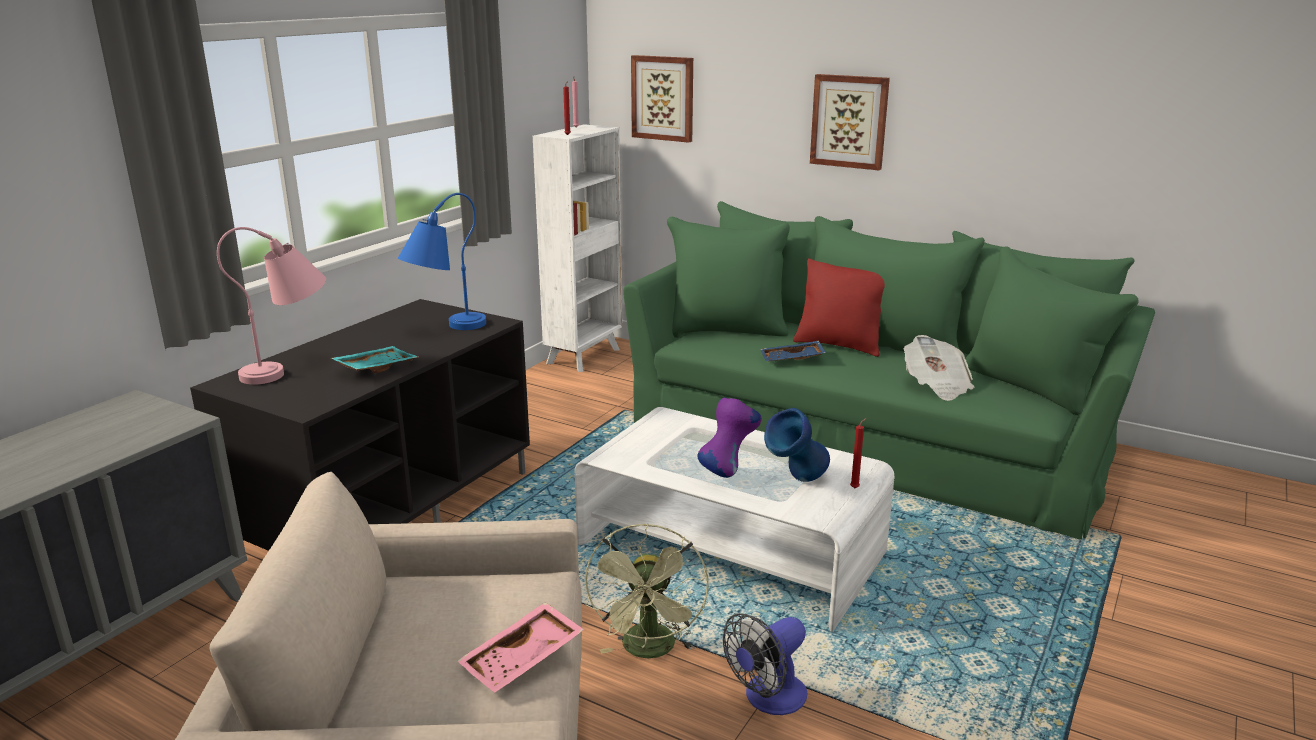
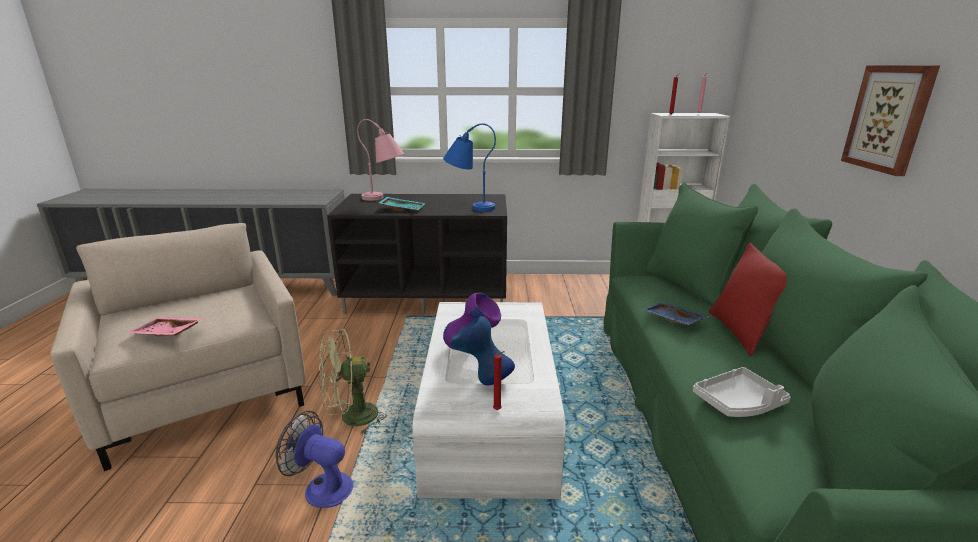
camera: 60 degrees right, 0 degrees up
(663, 98) = (768, 93): picture -> none
(936, 386) = (739, 403): newspaper -> grey tray

